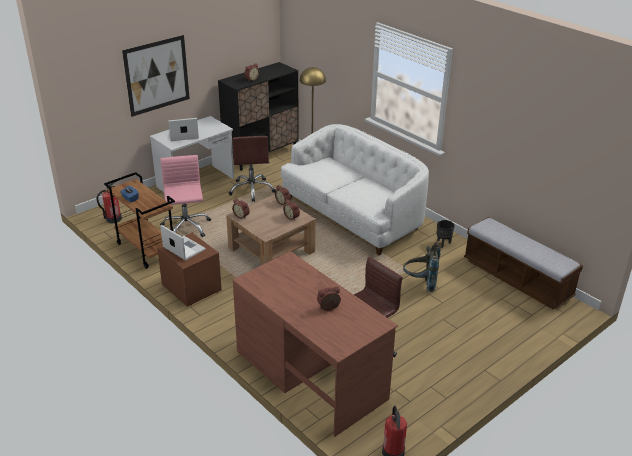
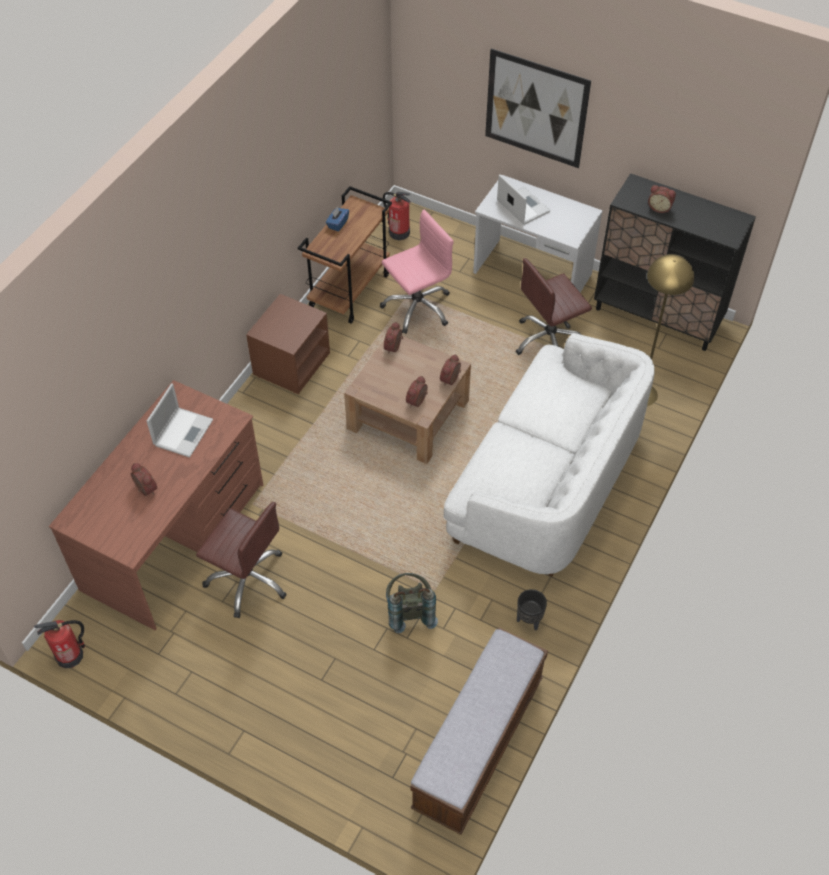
camera: 70 degrees right, 20 degrees up
(183, 248) = (287, 318): laptop -> laptop (184, 431)

